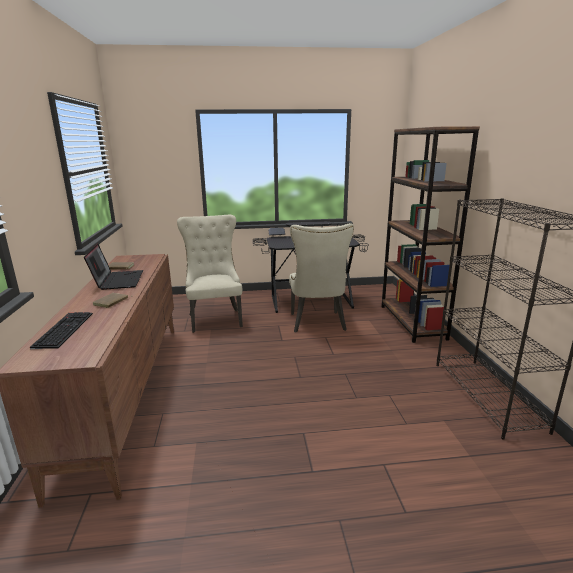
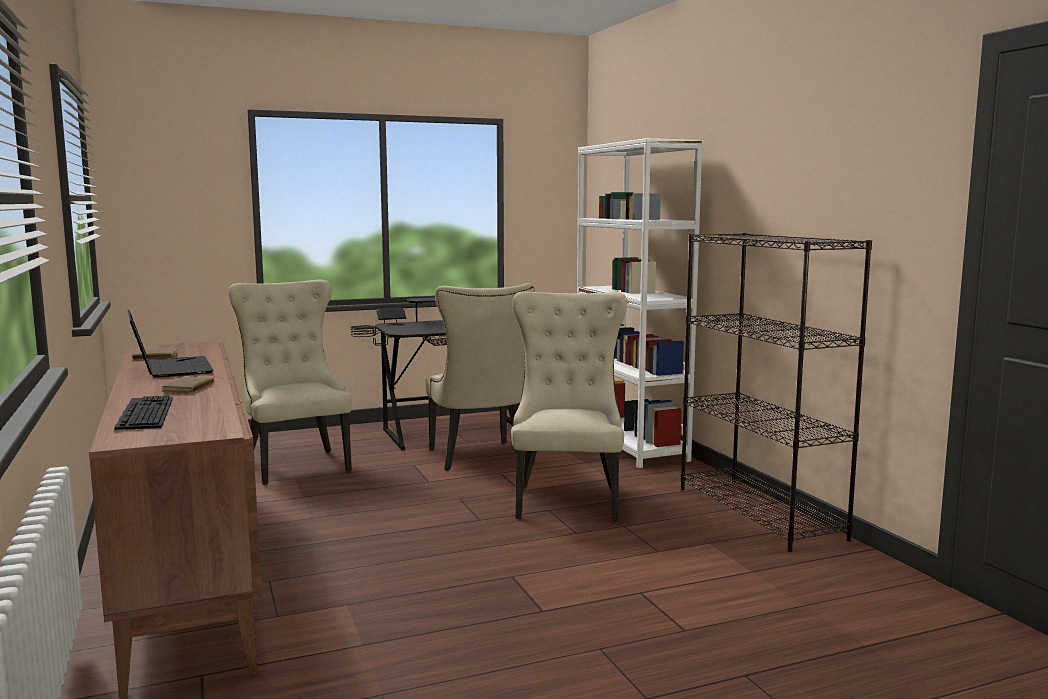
camera: 15 degrees left, 10 degrees down
(358, 368) = (567, 502): none -> beige chair
(412, 322) = (630, 445): brown bookcase -> white bookcase

